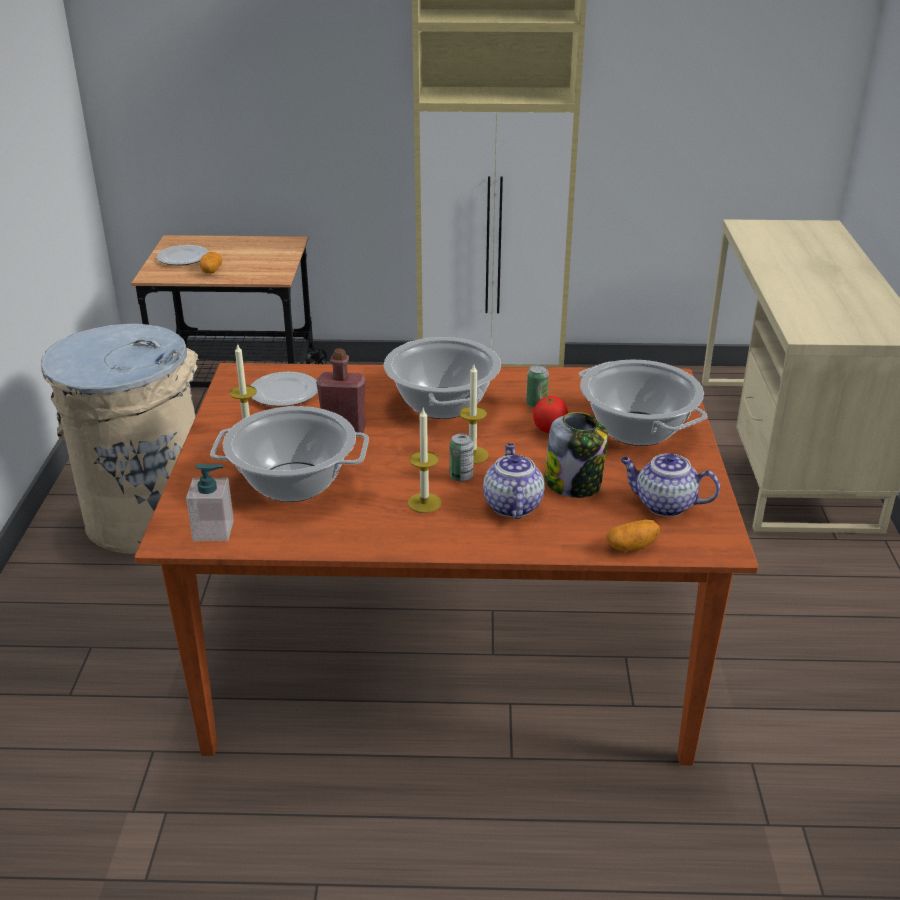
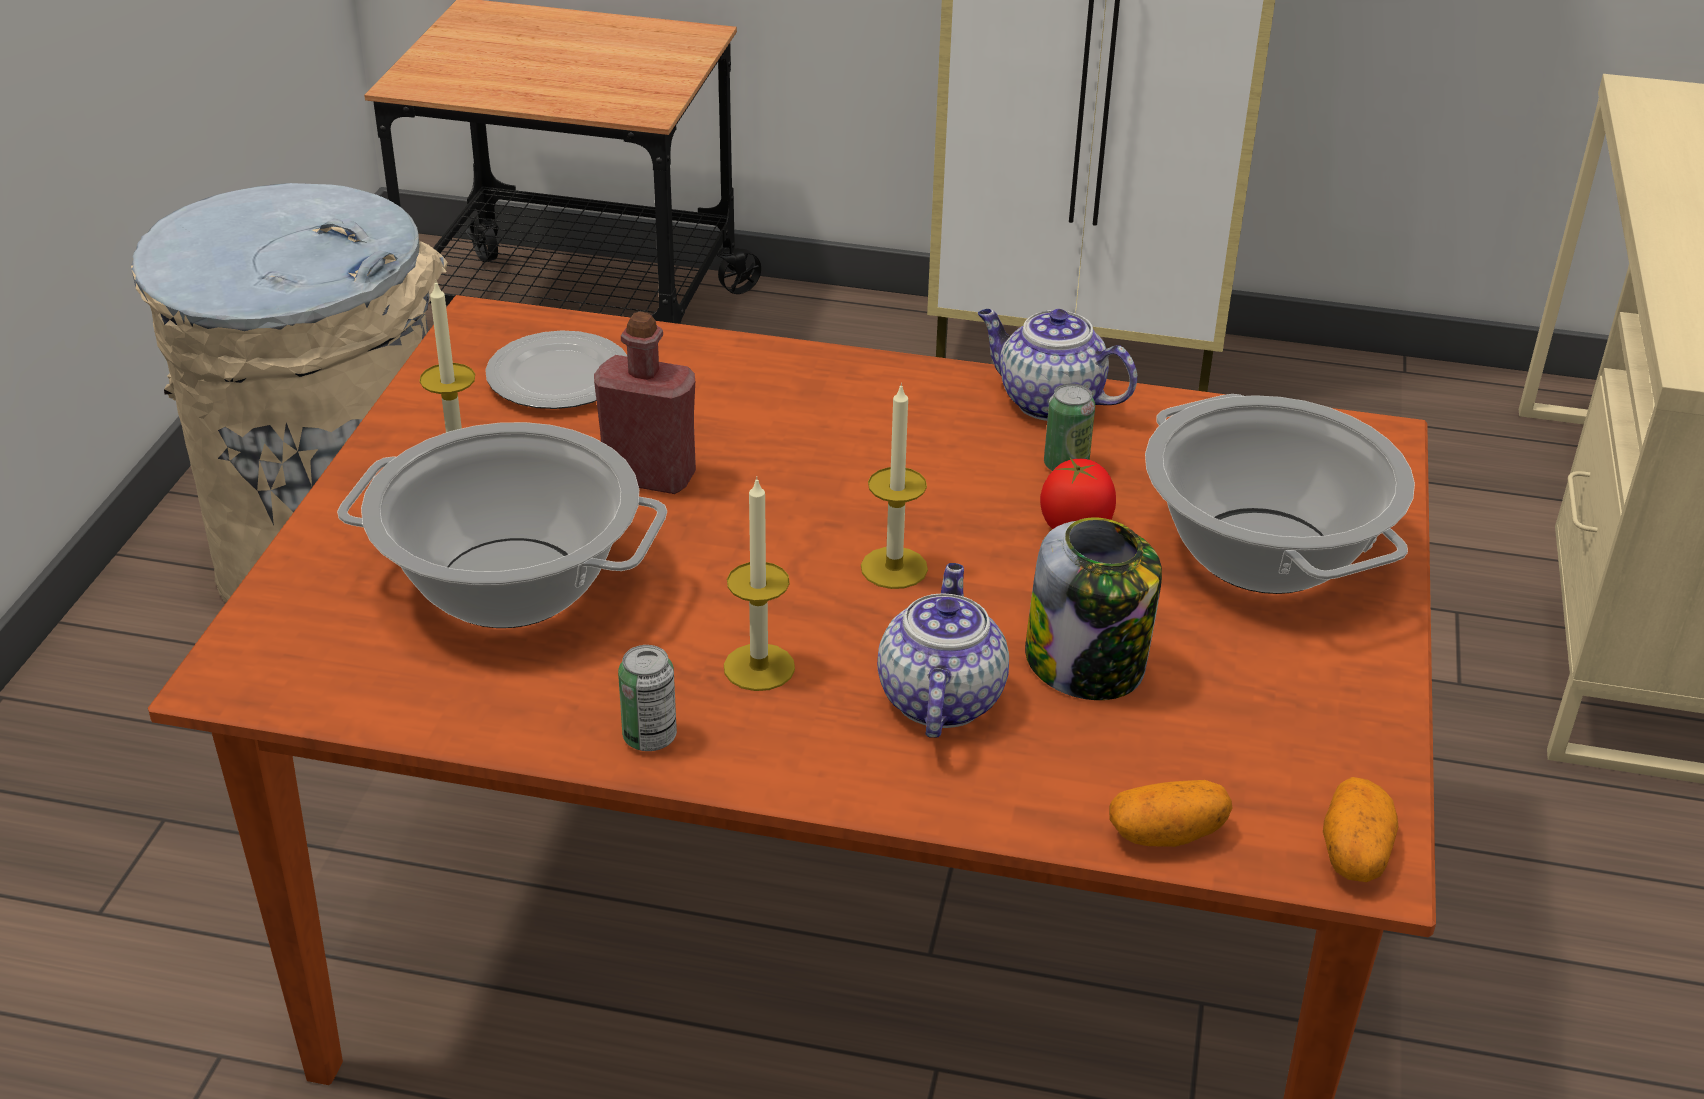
camera: 10 degrees right, 5 degrees up
(183, 258) = (481, 51): plate -> none
(211, 270) = (525, 83): potato -> potato (1354, 852)
(213, 531) = (317, 673): soap dispenser -> none
(443, 404) = (871, 441): cooking pot -> none
(461, 476) = (854, 616): can -> can (649, 737)
(664, 505) = (1267, 743): teapot -> teapot (1048, 401)

